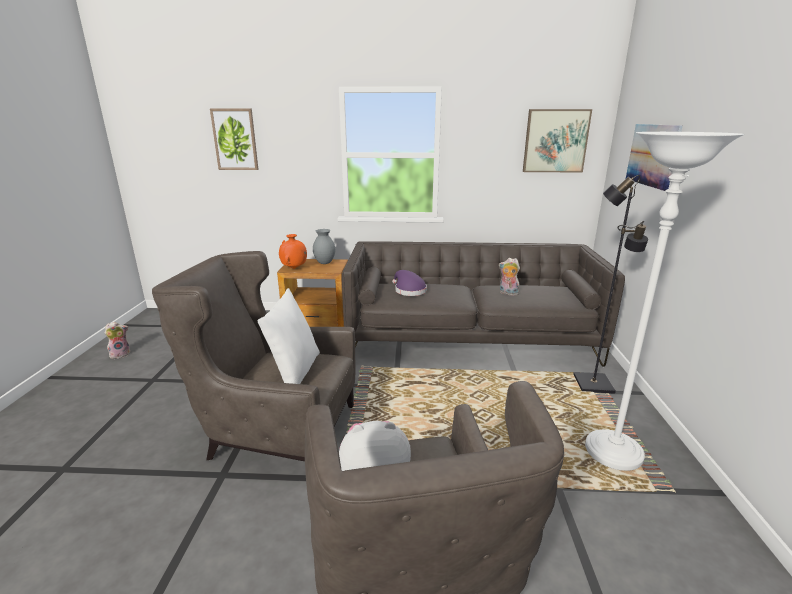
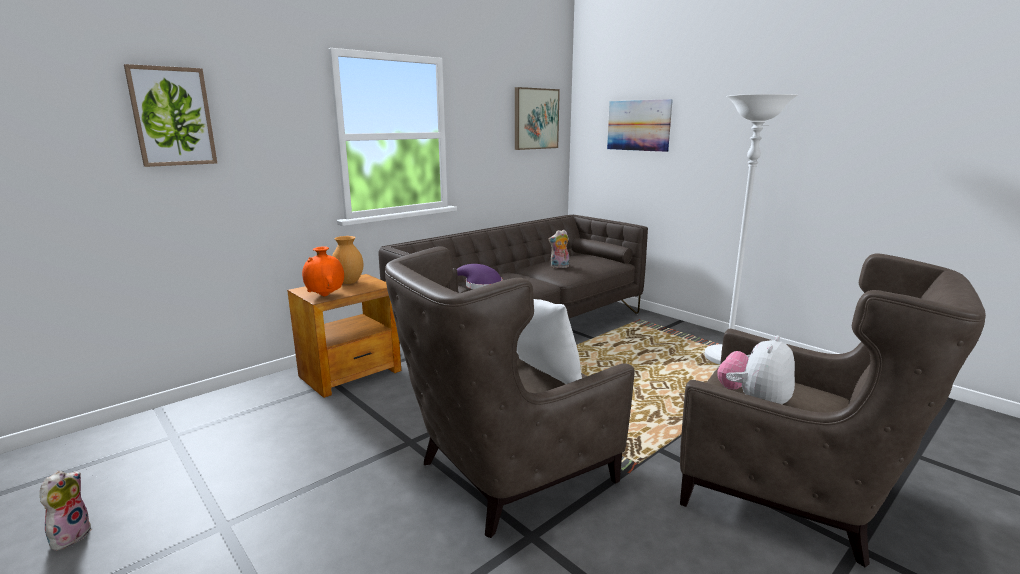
camera: 45 degrees left, 5 degrees down
(325, 263) = (349, 282): grey vase -> brown vase
(593, 383) = (650, 326): black floor lamp -> none

